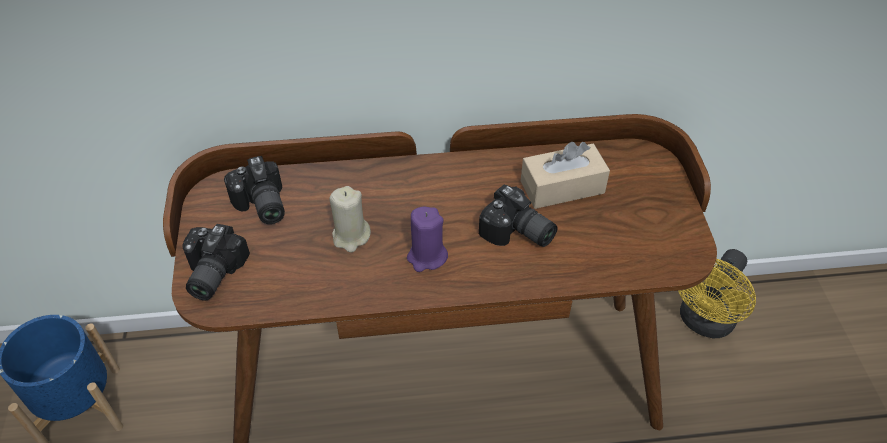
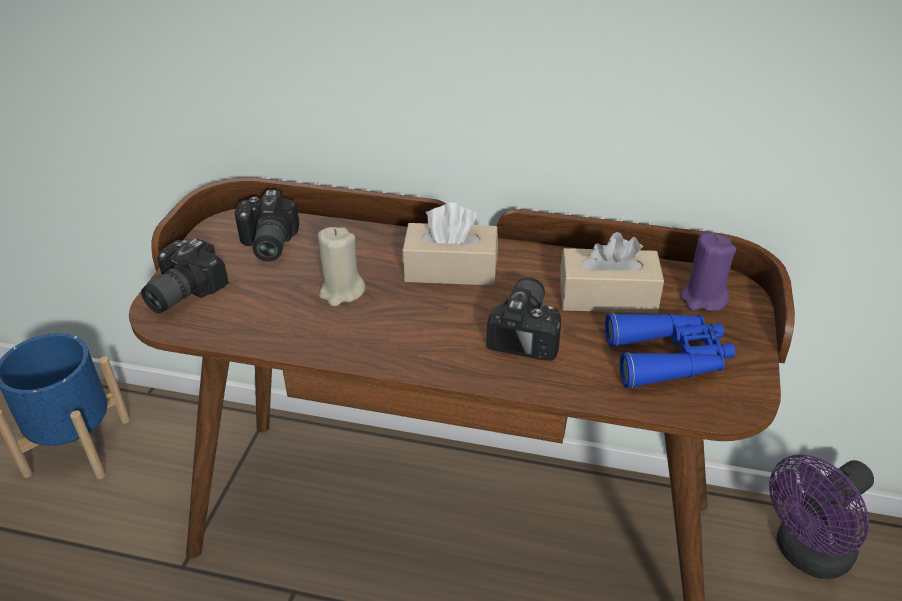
camera: 20 degrees right, 10 degrees down
(427, 257) = (412, 329): purple candle -> purple candle (703, 299)
(430, 192) = (451, 269): none -> beige tissue box
(517, 234) = (529, 330): camera -> camera turned 135 degrees counterclockwise
(628, 231) = (668, 358): none -> blue binoculars
(703, 322) = (806, 554): yellow fan -> purple fan

